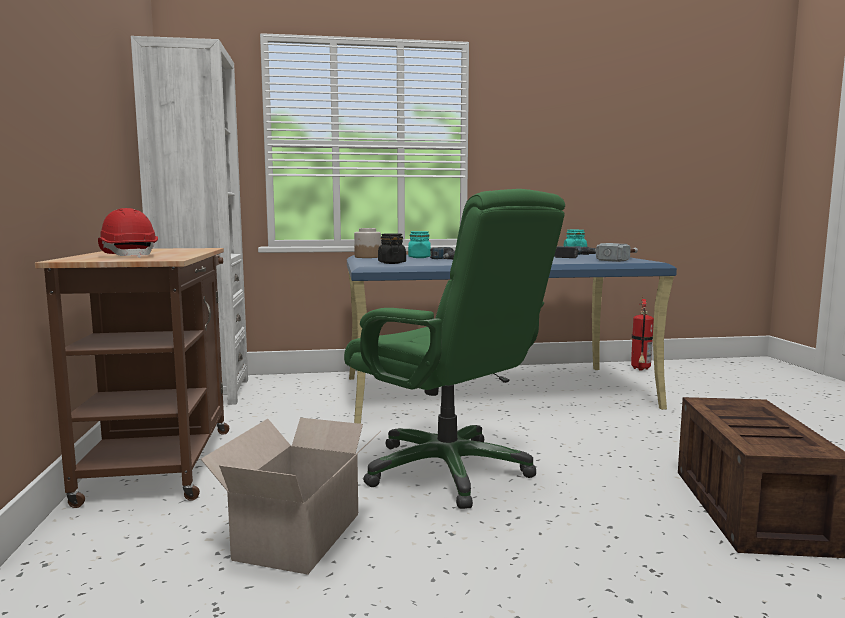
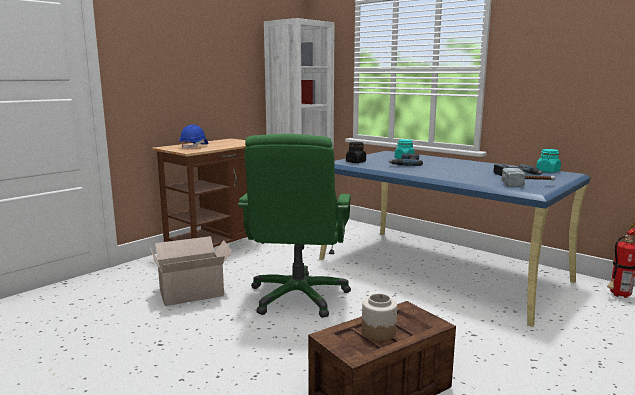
camera: 50 degrees right, 5 degrees up
(129, 256) = (194, 146): red hard hat -> blue hard hat
(367, 257) = (379, 154): jar -> jar (378, 332)

